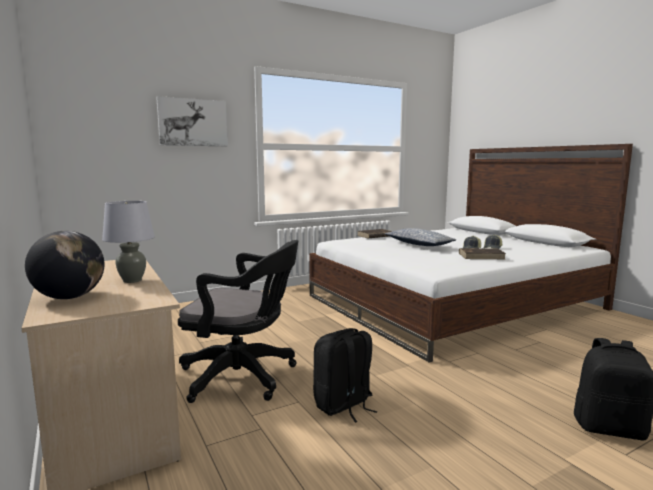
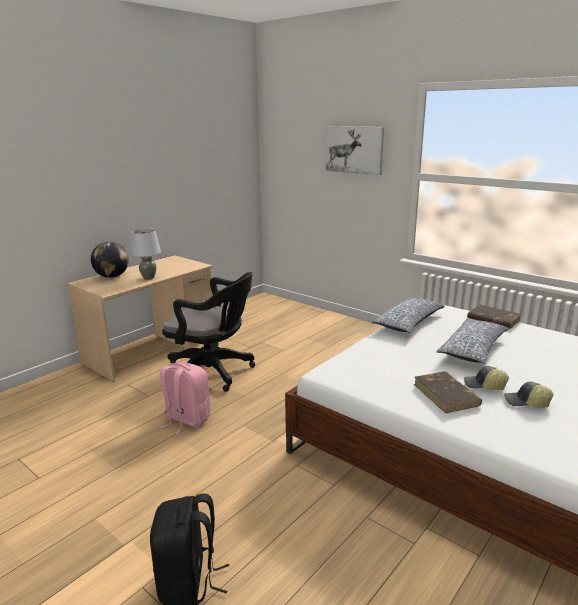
camera: 70 degrees right, 10 degrees up
(243, 377) = (213, 372): black office chair -> black office chair turned 60 degrees counterclockwise
(343, 405) = (186, 420): black backpack -> pink backpack
(361, 248) = (409, 322): none -> pillow

